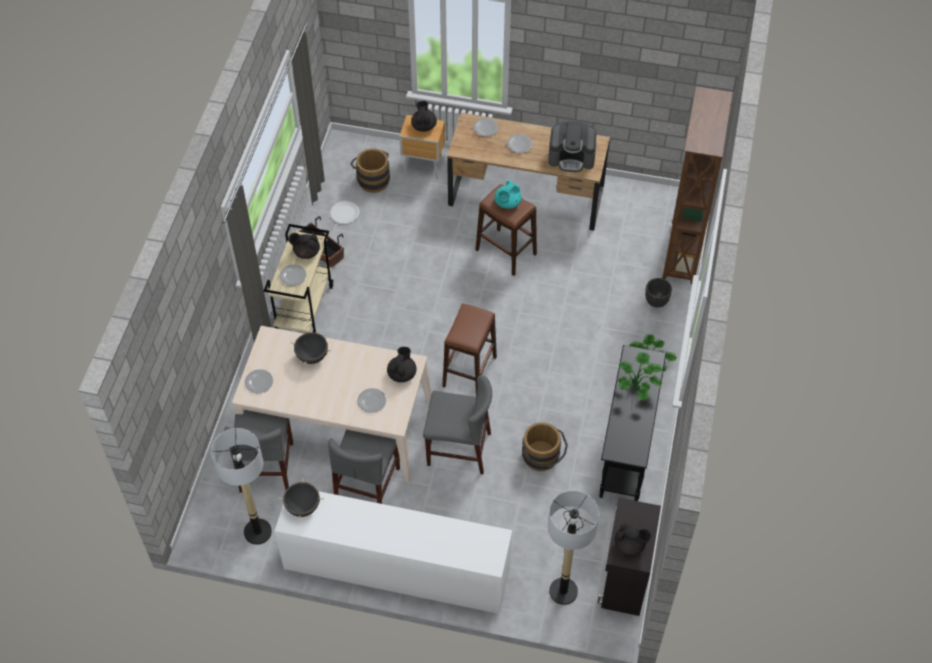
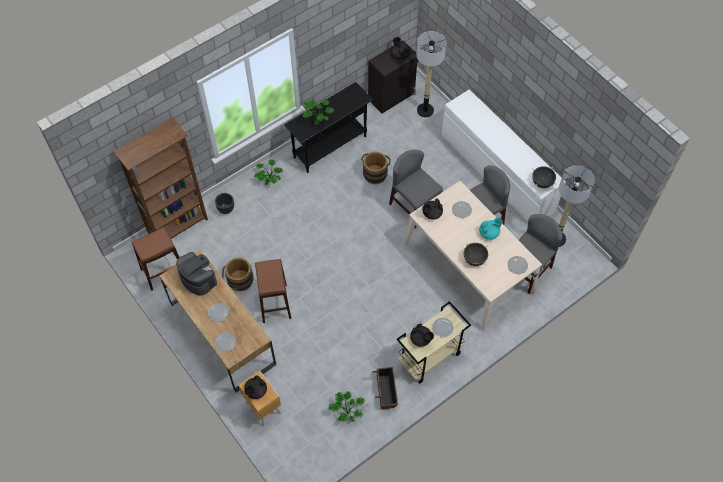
camera: 140 degrees left, 5 degrees up
(344, 213) = (347, 411): white plate -> potted plant
(372, 179) = (305, 426): brown bucket -> brown bucket (240, 283)
(469, 371) = (368, 245): brown stool -> brown stool (163, 272)
(507, 203) = (270, 275): turquoise teapot -> turquoise teapot (489, 233)

